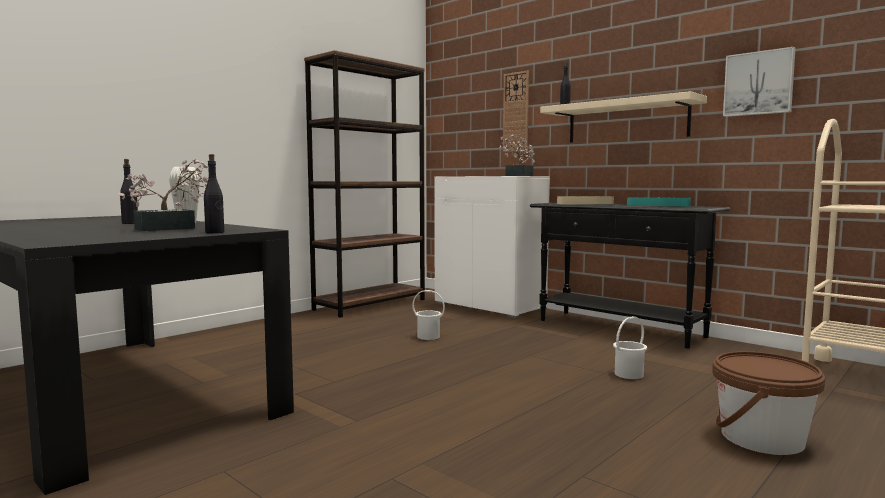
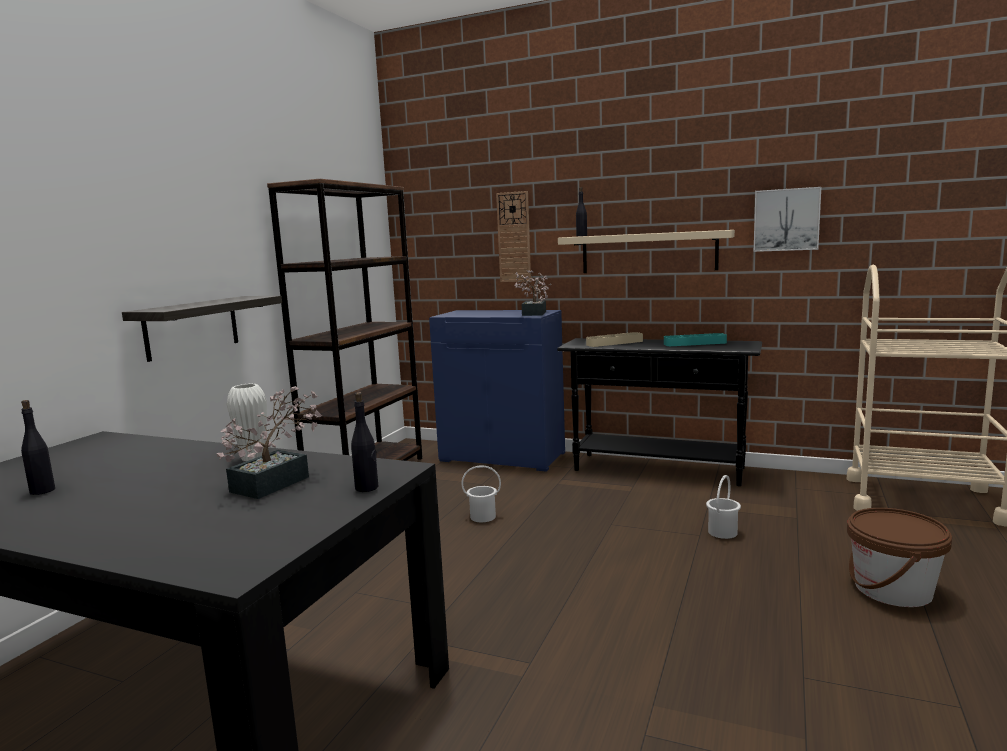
camera: 20 degrees left, 5 degrees up
(130, 223) = (172, 470): black bottle -> black bottle (42, 491)
(224, 155) = (192, 327): none -> shelf
(490, 306) = (503, 456): white cabinet -> blue cabinet

